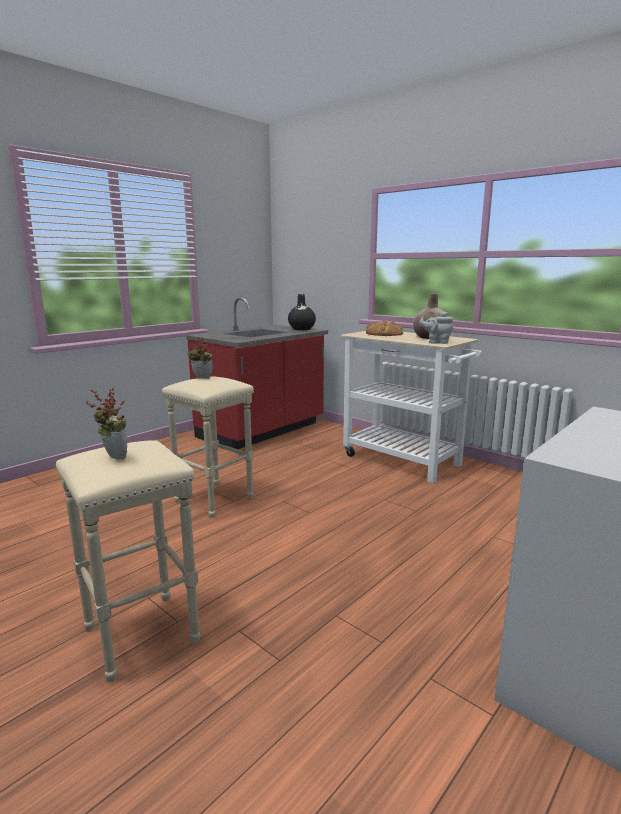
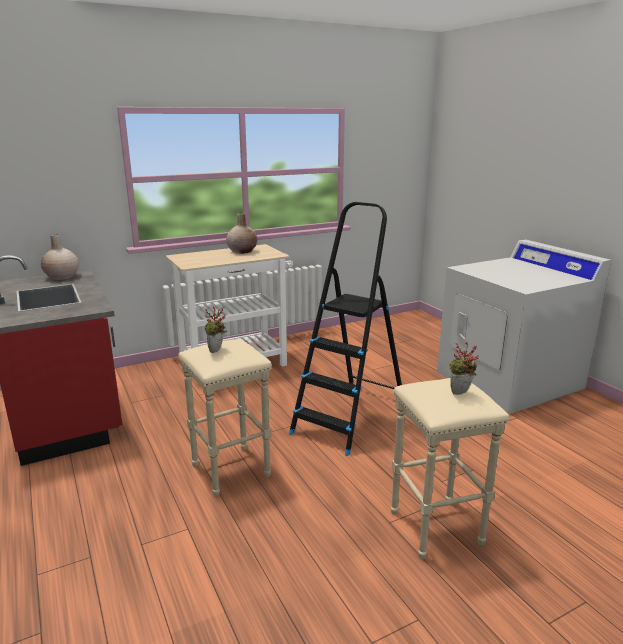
camera: 70 degrees left, 5 degrees up
(301, 329) = (62, 277): black vase -> beige vase
(351, 539) = (349, 416): none -> black step ladder
(384, 334) = (202, 258): bread -> none
(436, 342) = (268, 254): grey teapot -> none

